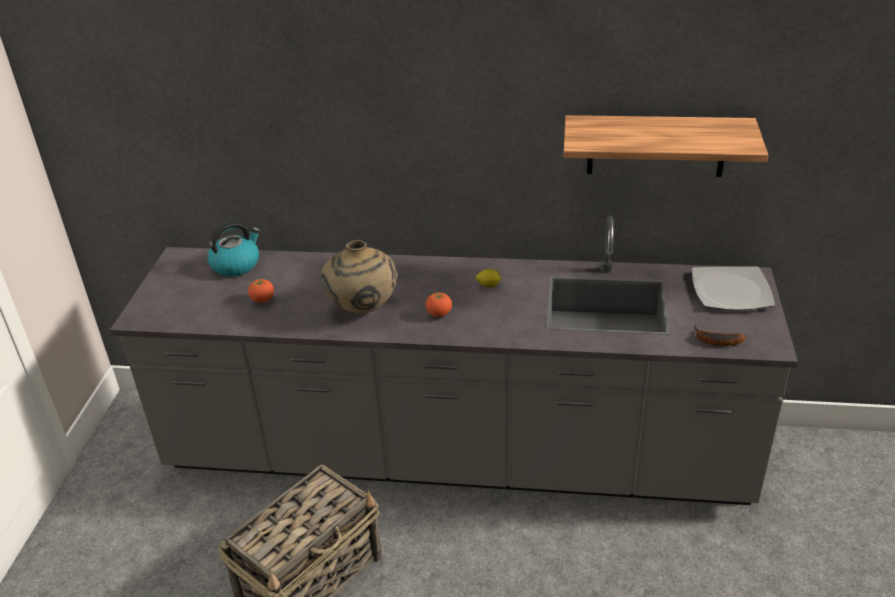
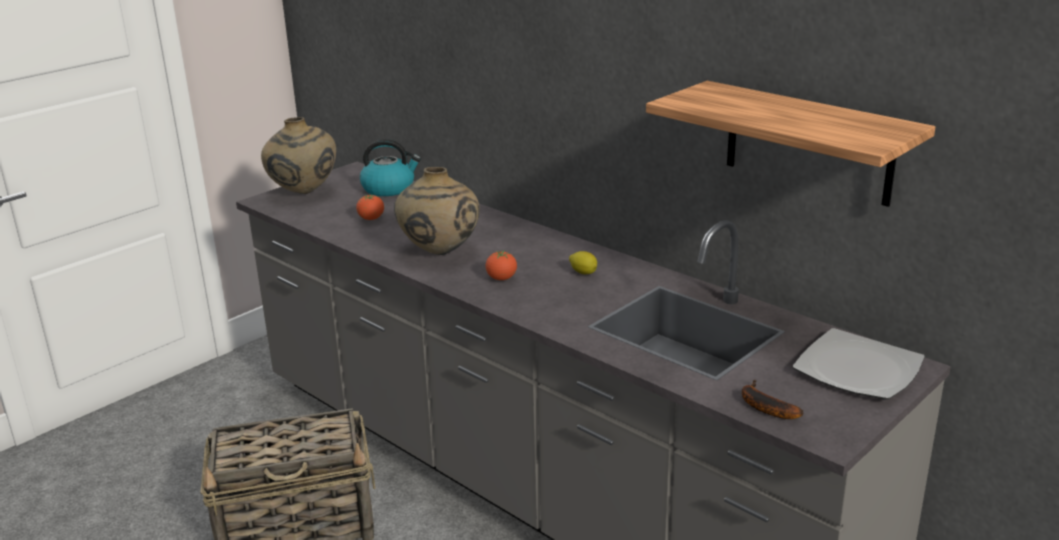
camera: 35 degrees right, 10 degrees down
(164, 297) = (303, 193): none -> beige vase

